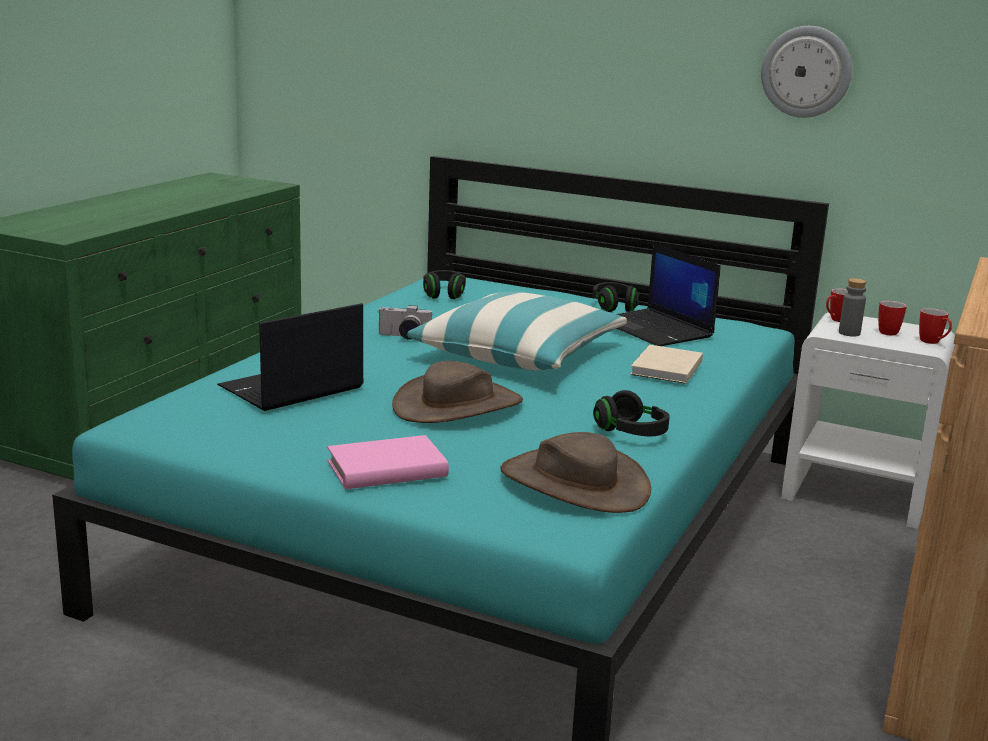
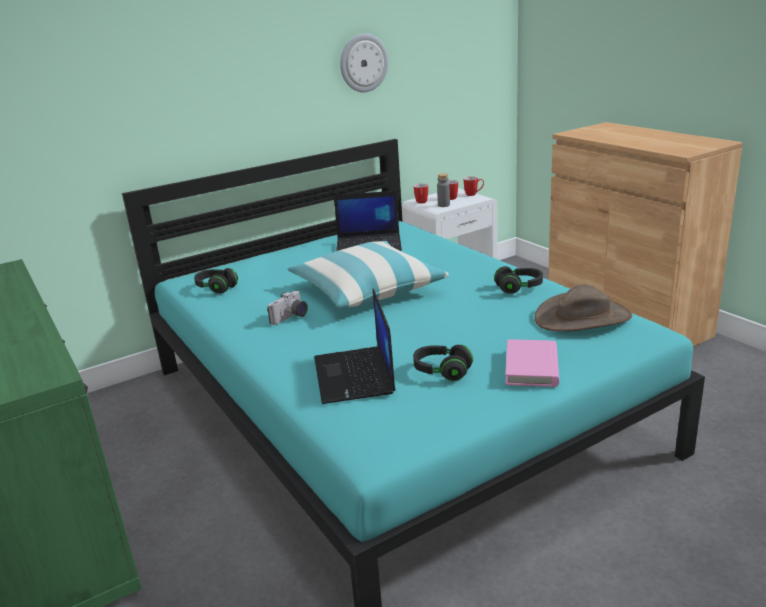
camera: 55 degrees left, 5 degrees up
(458, 405) = (439, 325): brown hat -> none
(614, 307) = (312, 247): black headphones -> black headphones (442, 372)
(665, 368) = (434, 257): beige book -> none

